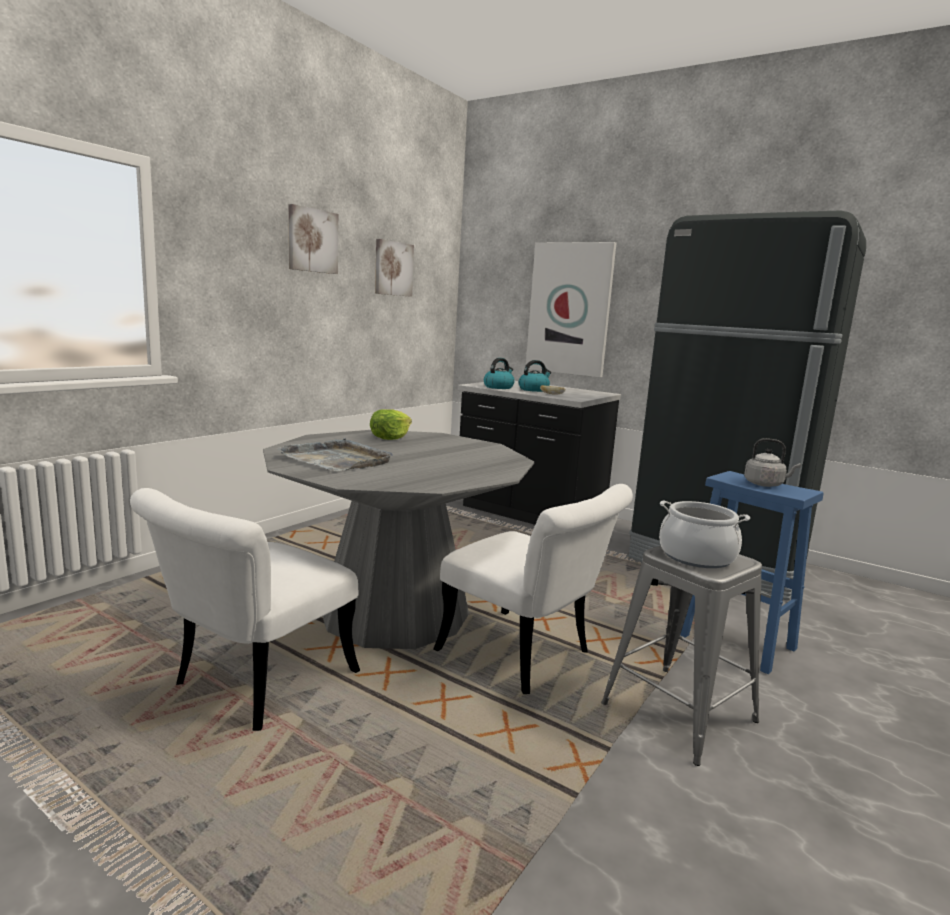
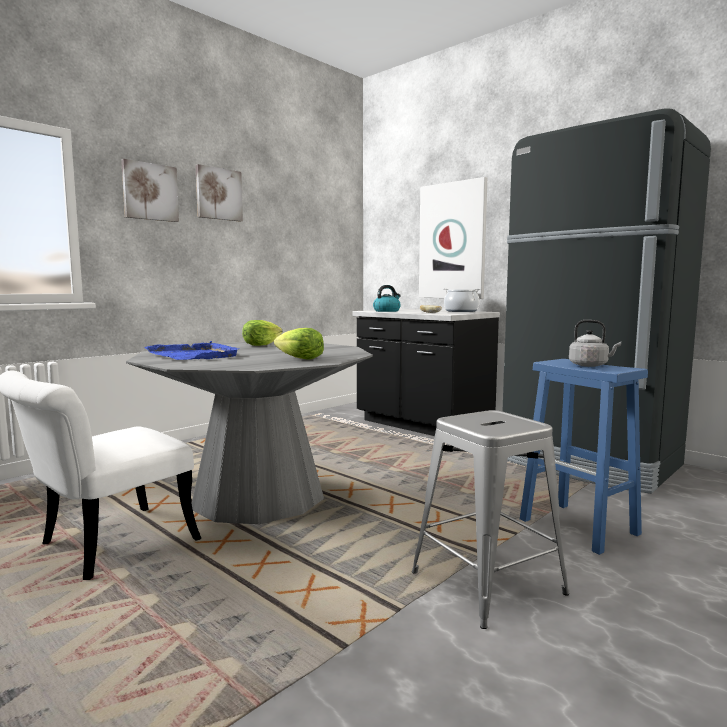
camera: 10 degrees right, 5 degrees down
(337, 459) = (194, 355): grey tray -> blue tray
(393, 268) = (297, 217): picture -> picture (150, 192)
(466, 469) = (300, 359): none -> lettuce
(526, 656) = (359, 533): white chair -> none
(534, 390) = (417, 311): kettle -> none
(696, 556) = (486, 421): cooking pot -> cooking pot (461, 311)

